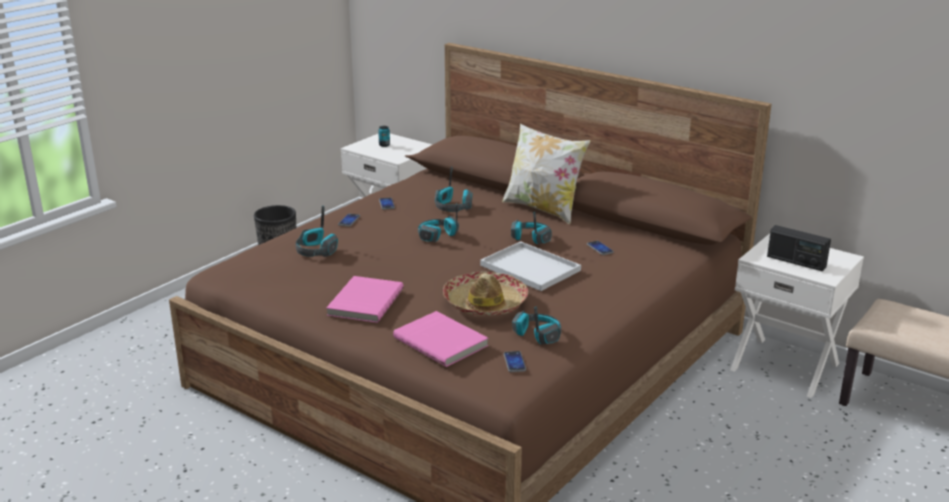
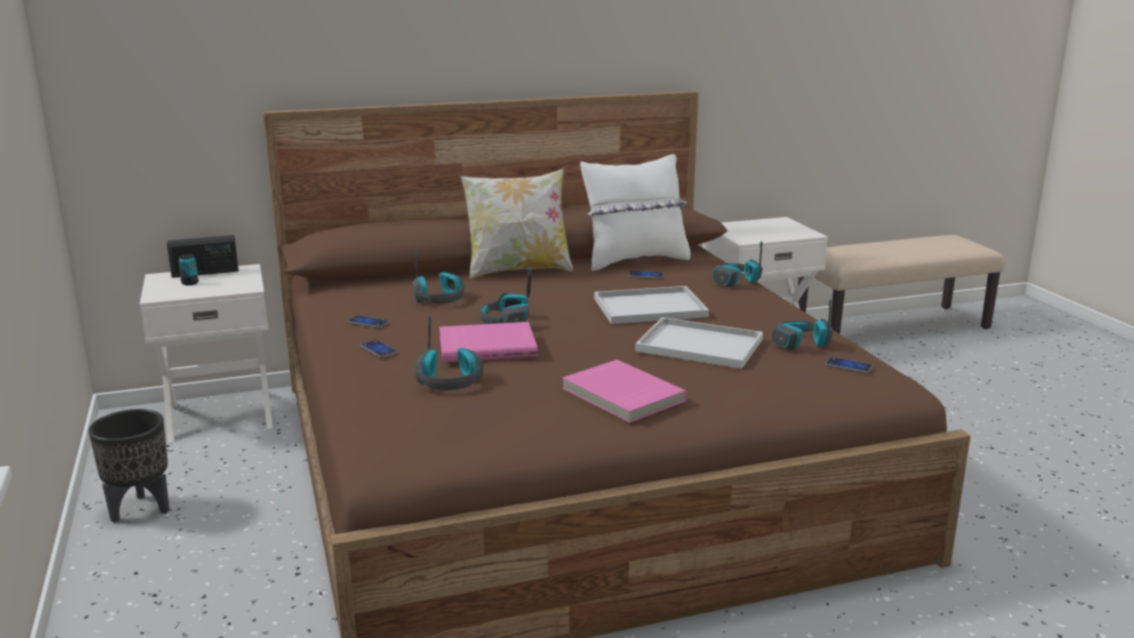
camera: 55 degrees left, 5 degrees down
(442, 341) = (771, 382): pink book -> pink book (487, 346)
(485, 303) = (702, 345): hat -> white tray
(531, 238) = (578, 291): headphones -> headphones (734, 281)
(628, 235) = (635, 260): none -> white pillow
(796, 262) = (770, 233): radio -> radio (205, 272)

